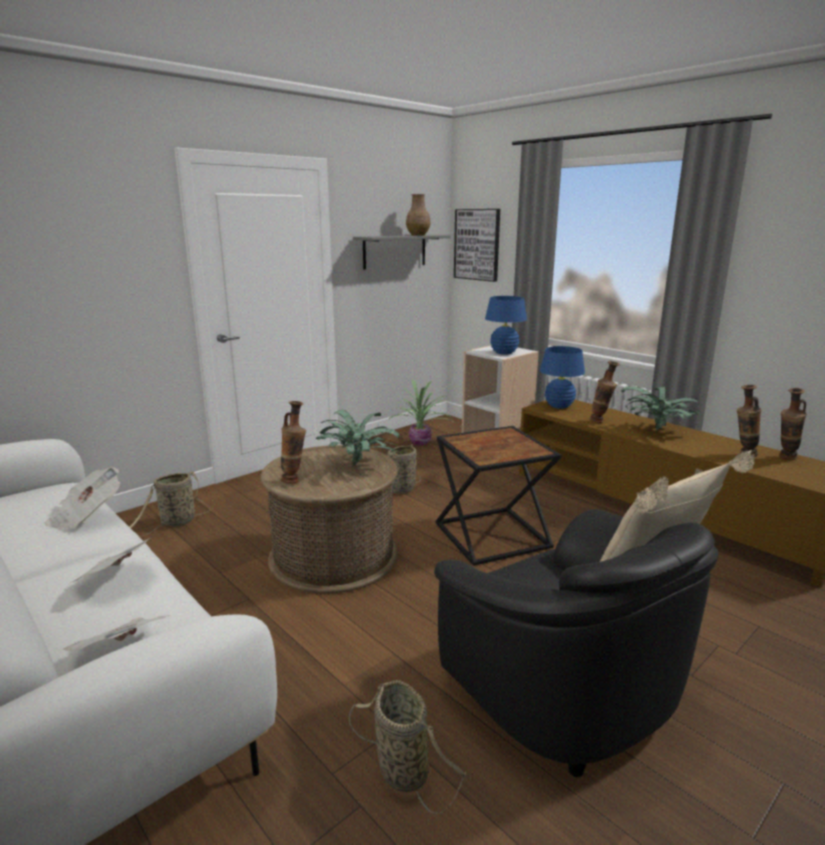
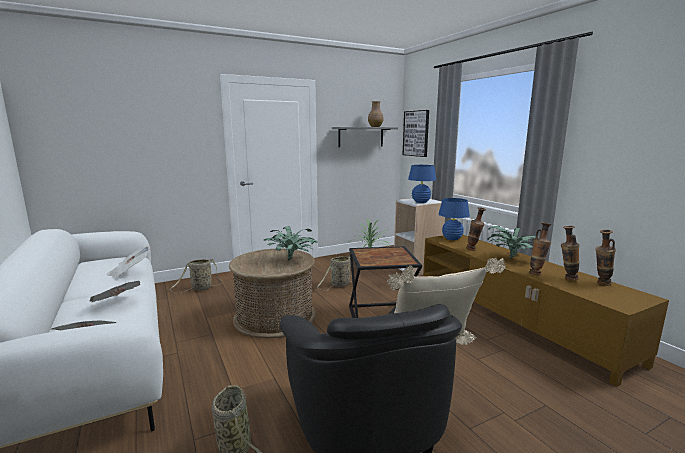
camera: 15 degrees right, 5 degrees down
(295, 480) = (247, 264): vase -> vase (537, 274)

